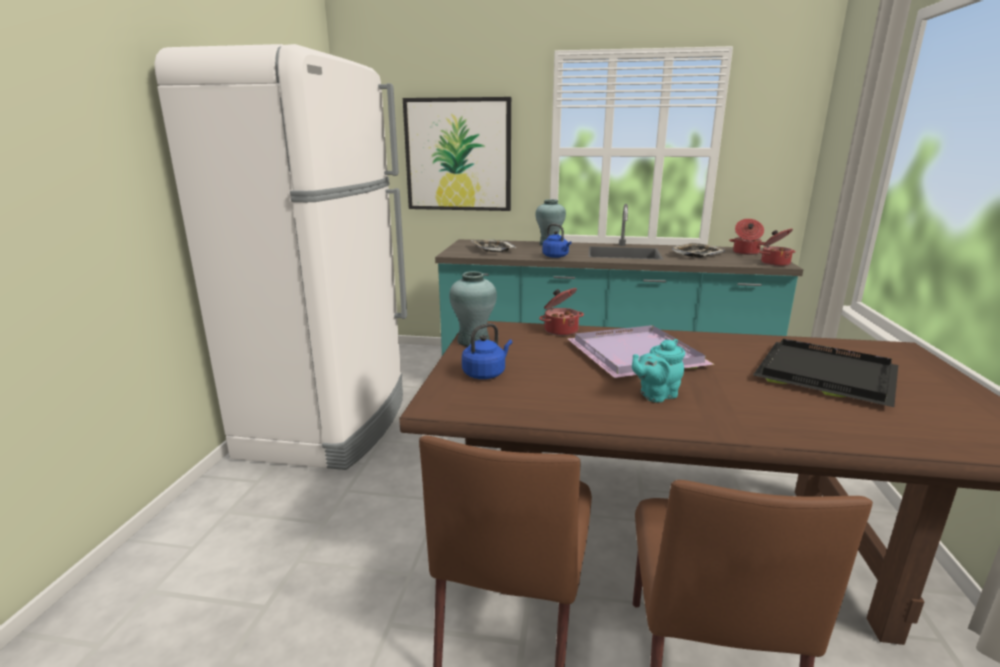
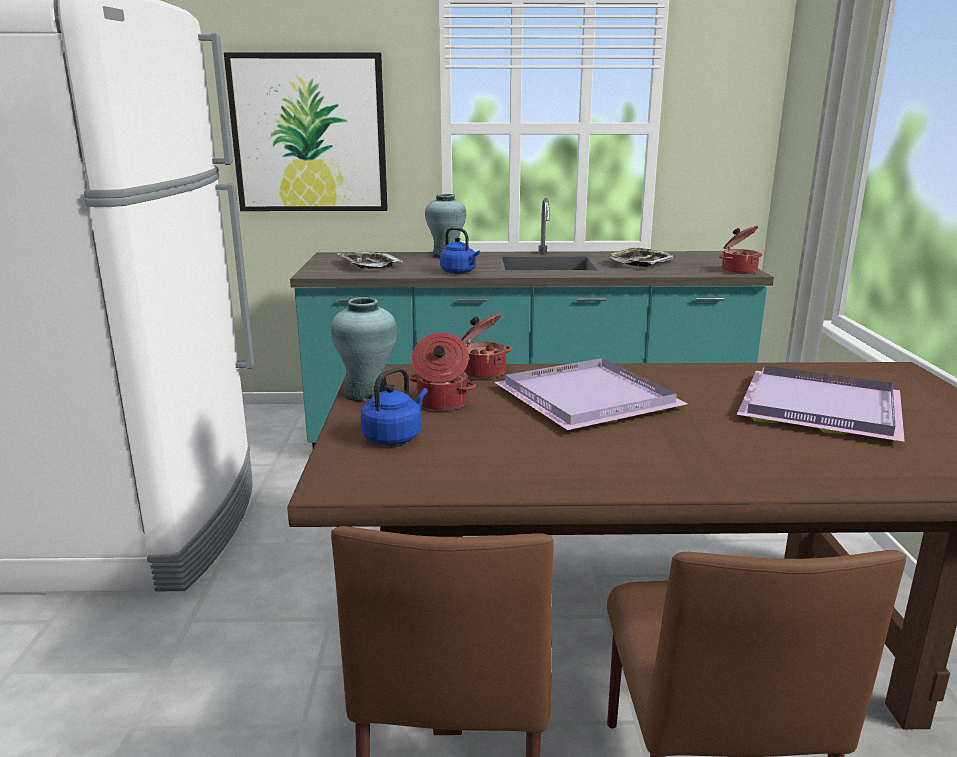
camera: 10 degrees left, 0 degrees up
(655, 395) = (623, 449): turquoise teapot -> none
(745, 253) = (700, 258): cooking pot -> cooking pot (441, 403)
(823, 375) = (817, 409): black tray -> purple tray

